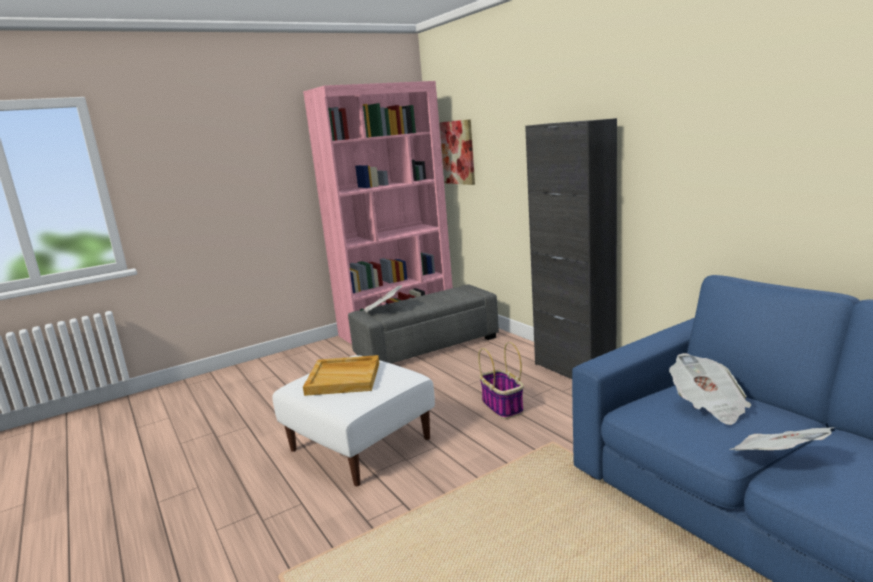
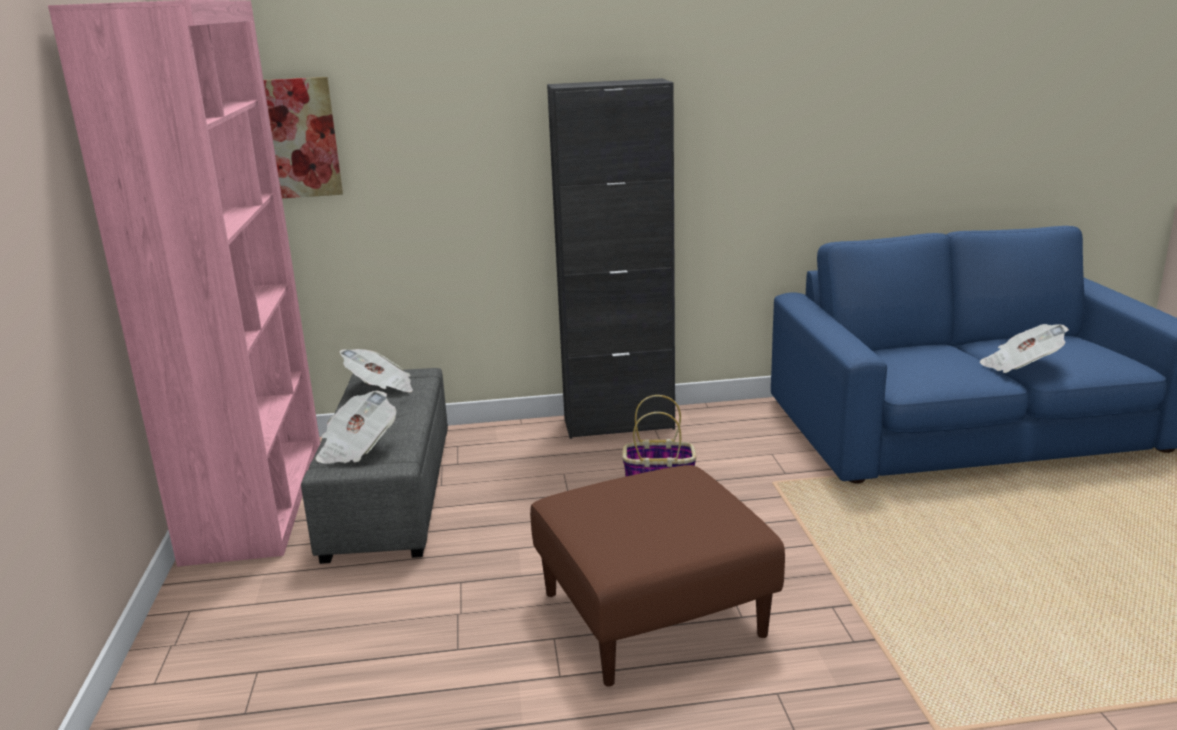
camera: 65 degrees left, 5 degrees up
(344, 378) = (640, 516): beige tray -> none
(361, 444) = (653, 613): white ottoman -> brown ottoman
(708, 406) = (925, 357): newspaper -> newspaper (381, 388)

